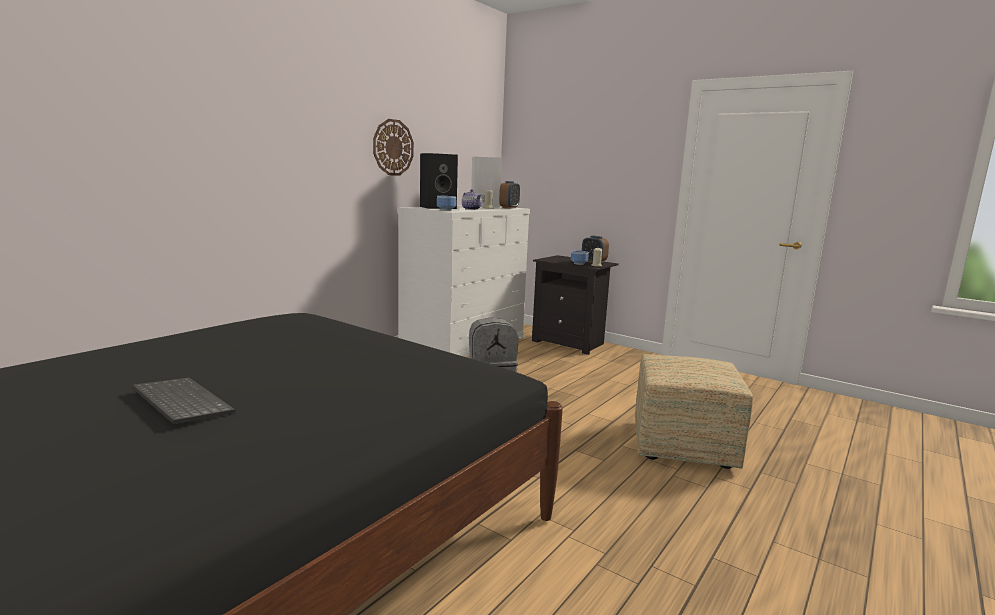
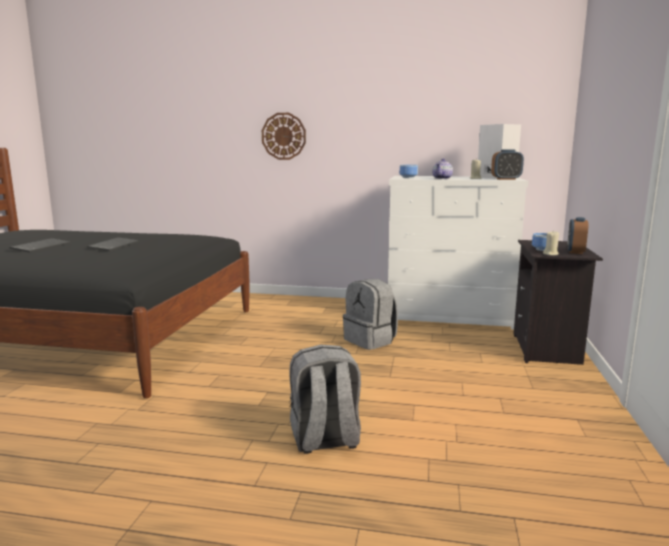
camera: 65 degrees right, 0 degrees up
(288, 357) = (113, 245): none -> keyboard
(393, 147) = (399, 123): wall clock -> wall clock (283, 136)
(438, 207) = (426, 176): black speaker -> none
(684, 446) = (325, 440): ottoman -> grey backpack

